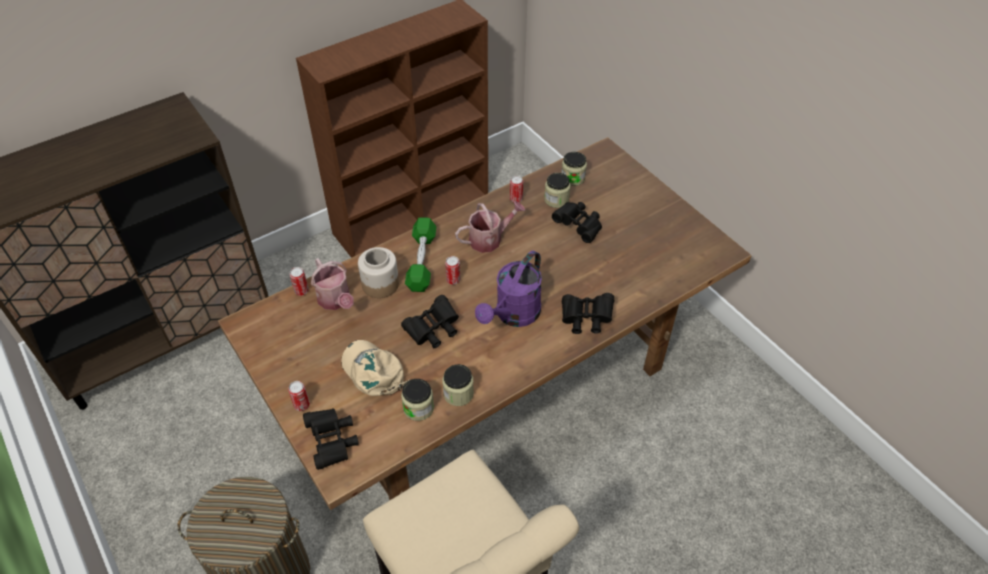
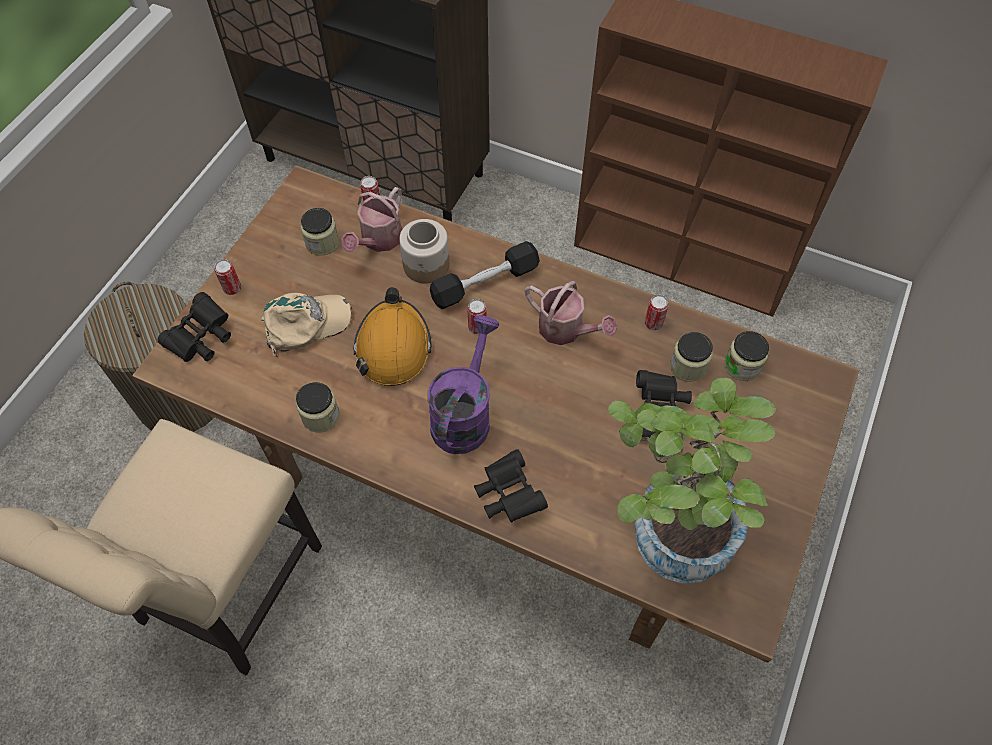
camera: 60 degrees right, 10 degrees up
(373, 371) = (306, 324): beige cap -> beige cap turned 45 degrees clockwise
(418, 408) = (282, 389): jar -> jar (322, 243)
(421, 261) = (485, 283): green dumbbell -> black dumbbell
(433, 330) = (393, 347): black binoculars -> orange hard hat
(513, 315) = (464, 414): purple watering can -> purple watering can turned 105 degrees clockwise
(655, 260) = (667, 532): none -> potted plant

